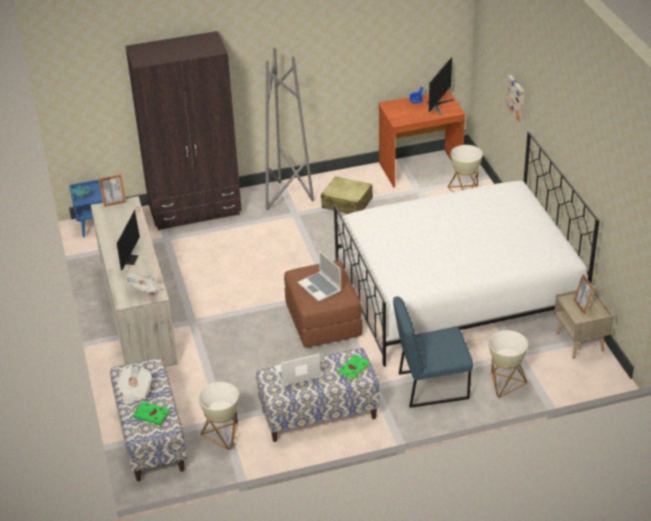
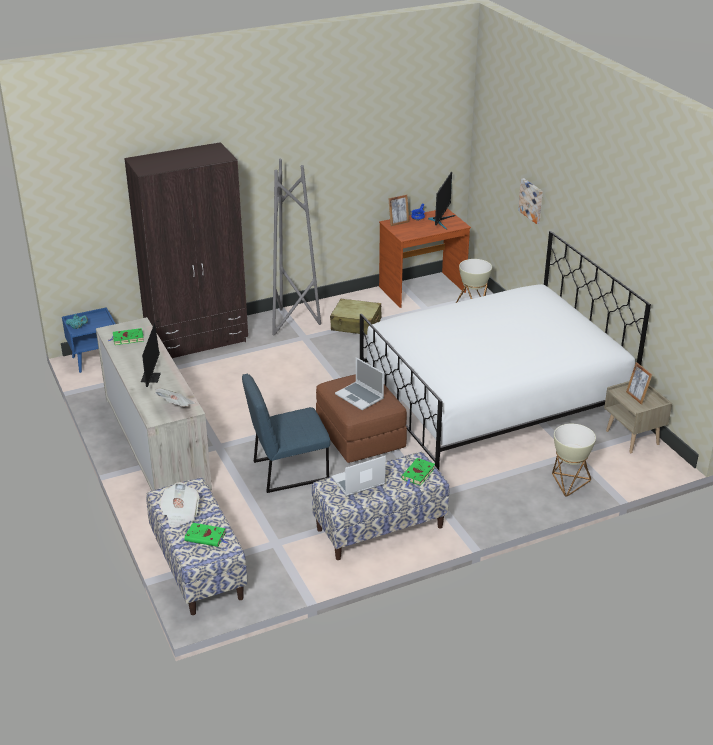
camera: 10 degrees left, 5 degrees down
(114, 202) = (122, 324): picture frame -> picture frame (398, 223)
(116, 217) = (127, 339): none -> green book
(222, 436) = (279, 559): planter -> none
(431, 385) = (492, 490): blue chair -> blue chair (288, 470)

